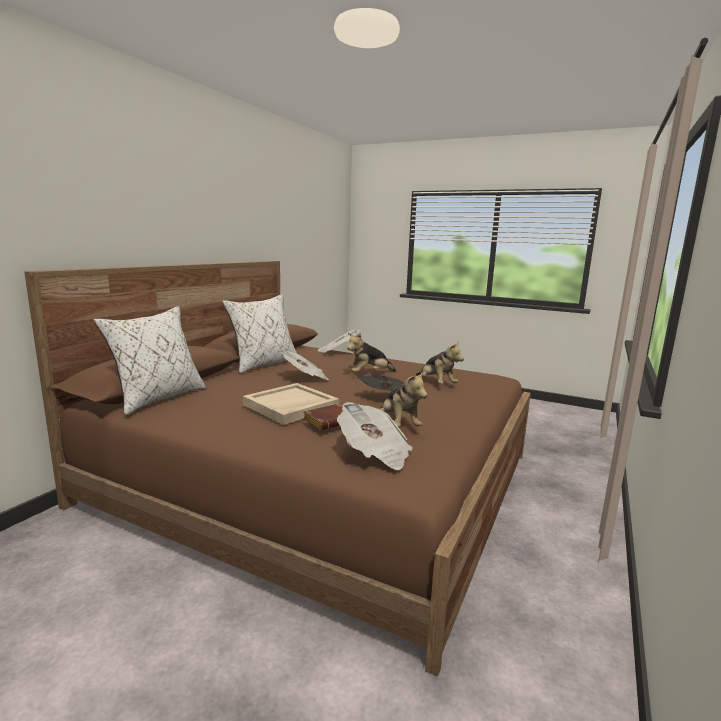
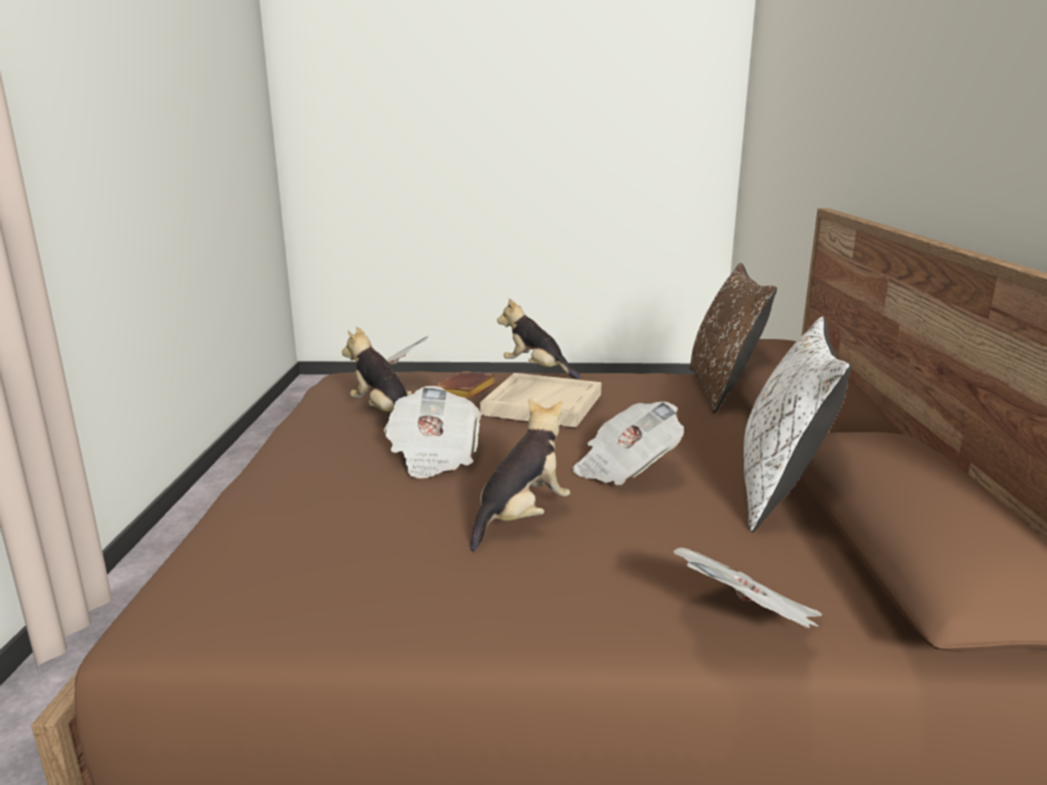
camera: 155 degrees right, 5 degrees up
(158, 398) = (722, 390): white pillow -> brown pillow
(436, 383) = (349, 525): plush toy -> plush toy (537, 370)

